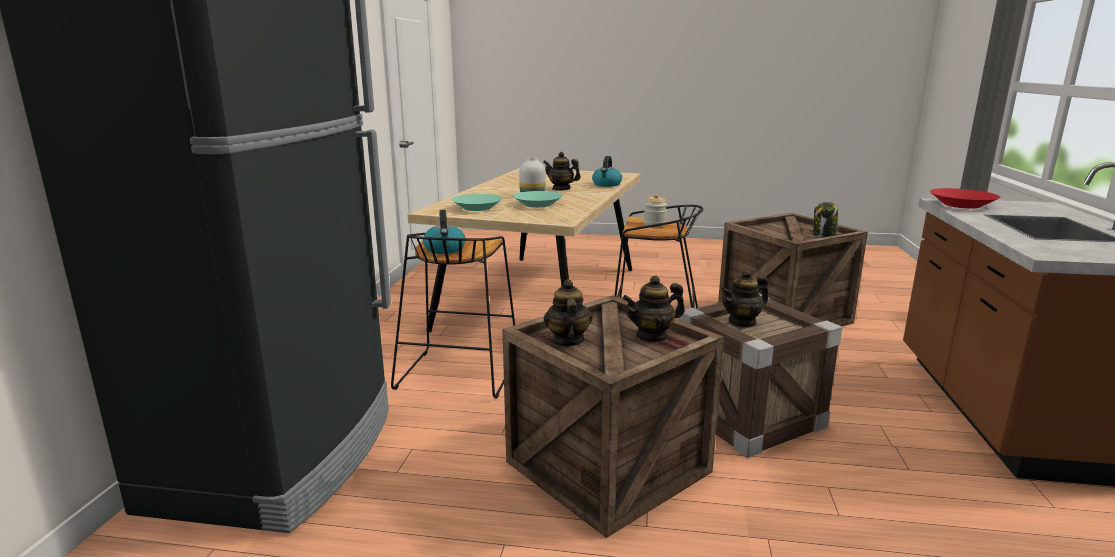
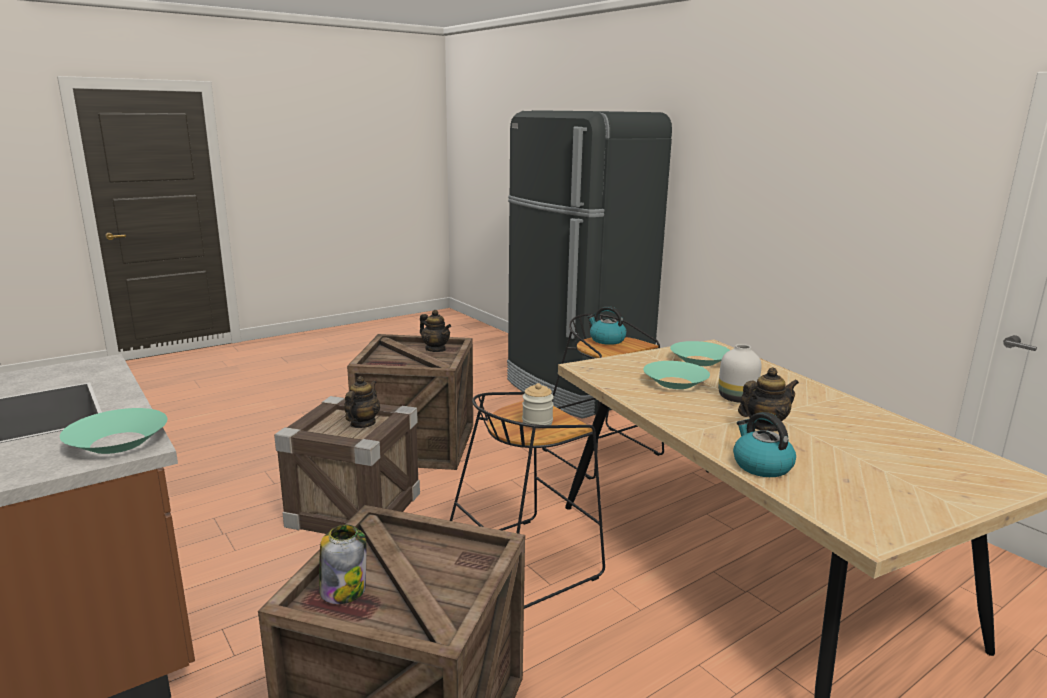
camera: 135 degrees right, 0 degrees up
(652, 336) = (394, 364): teapot -> none
(961, 205) = (118, 442): red bowl -> turquoise bowl

